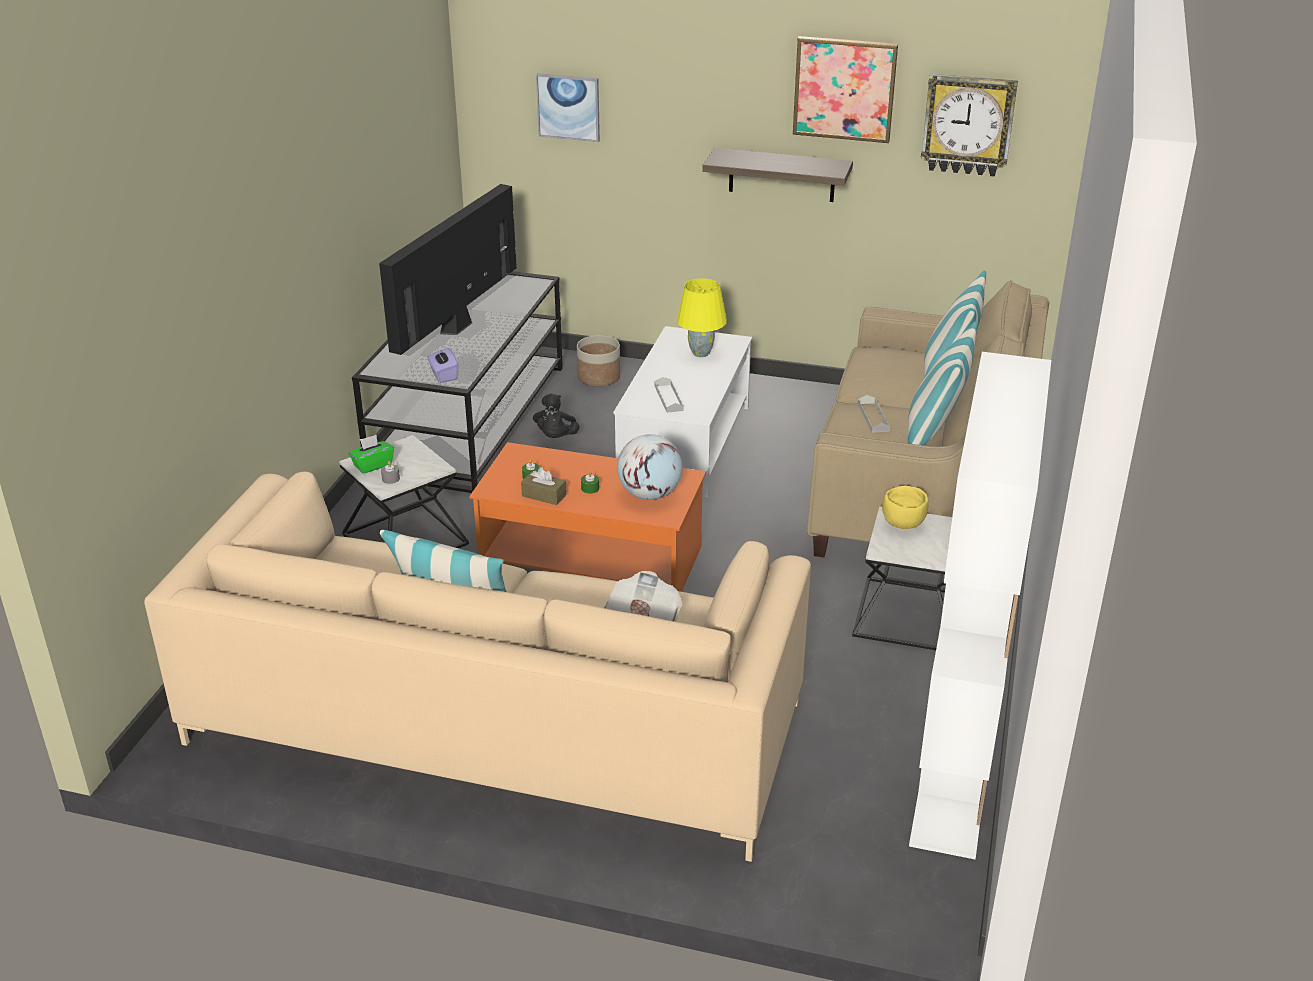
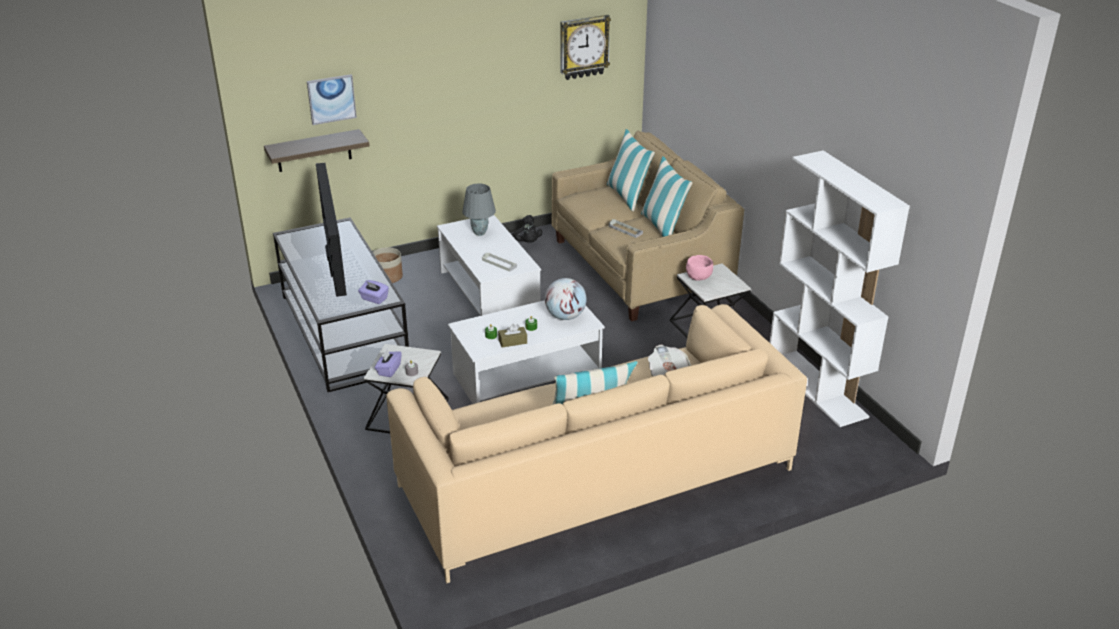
camera: 40 degrees left, 0 degrees up
(372, 465) = (389, 370): green tissue box -> purple tissue box
(556, 437) = (412, 320): black plush toy -> black plush toy (526, 243)
(590, 560) = (526, 375): orange coffee table -> white coffee table
(701, 353) = (480, 233): yellow table lamp -> grey table lamp
(781, 175) = (478, 107): shelf -> shelf (314, 151)
(844, 89) = (511, 42): picture -> none
(904, 523) = (699, 277): yellow bowl -> pink bowl

